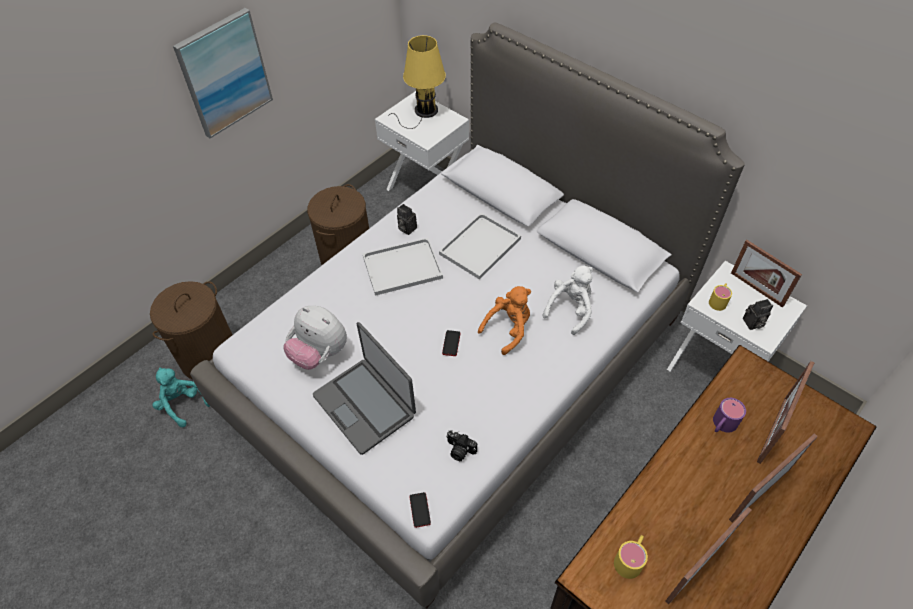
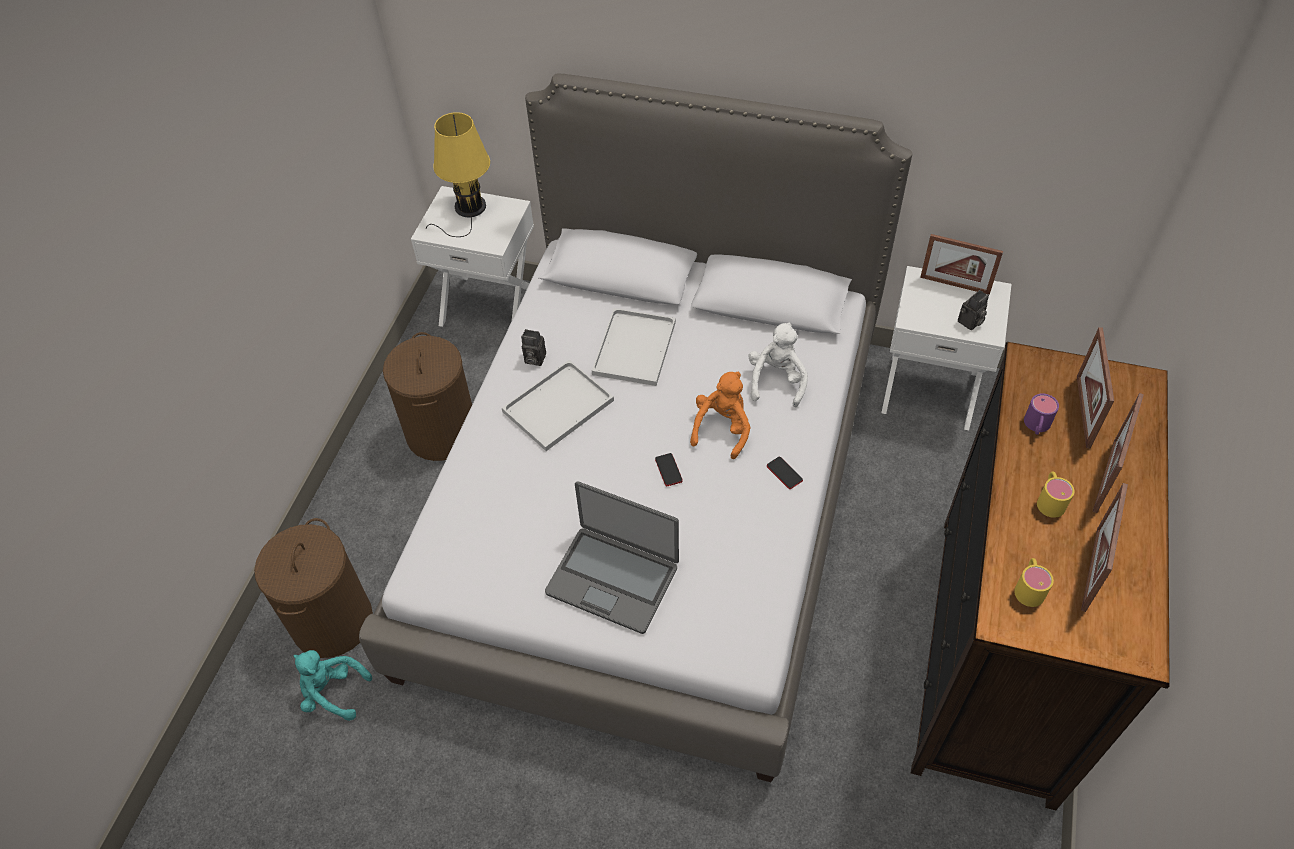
camera: 25 degrees left, 0 degrees up
(224, 73) = (251, 240): picture -> none
(319, 353) = (522, 544): plush toy -> none
(420, 510) = (743, 662): phone -> phone (784, 473)
(459, 450) = (748, 581): camera -> none
(718, 300) = (924, 311): yellow mug -> yellow mug (1050, 499)

